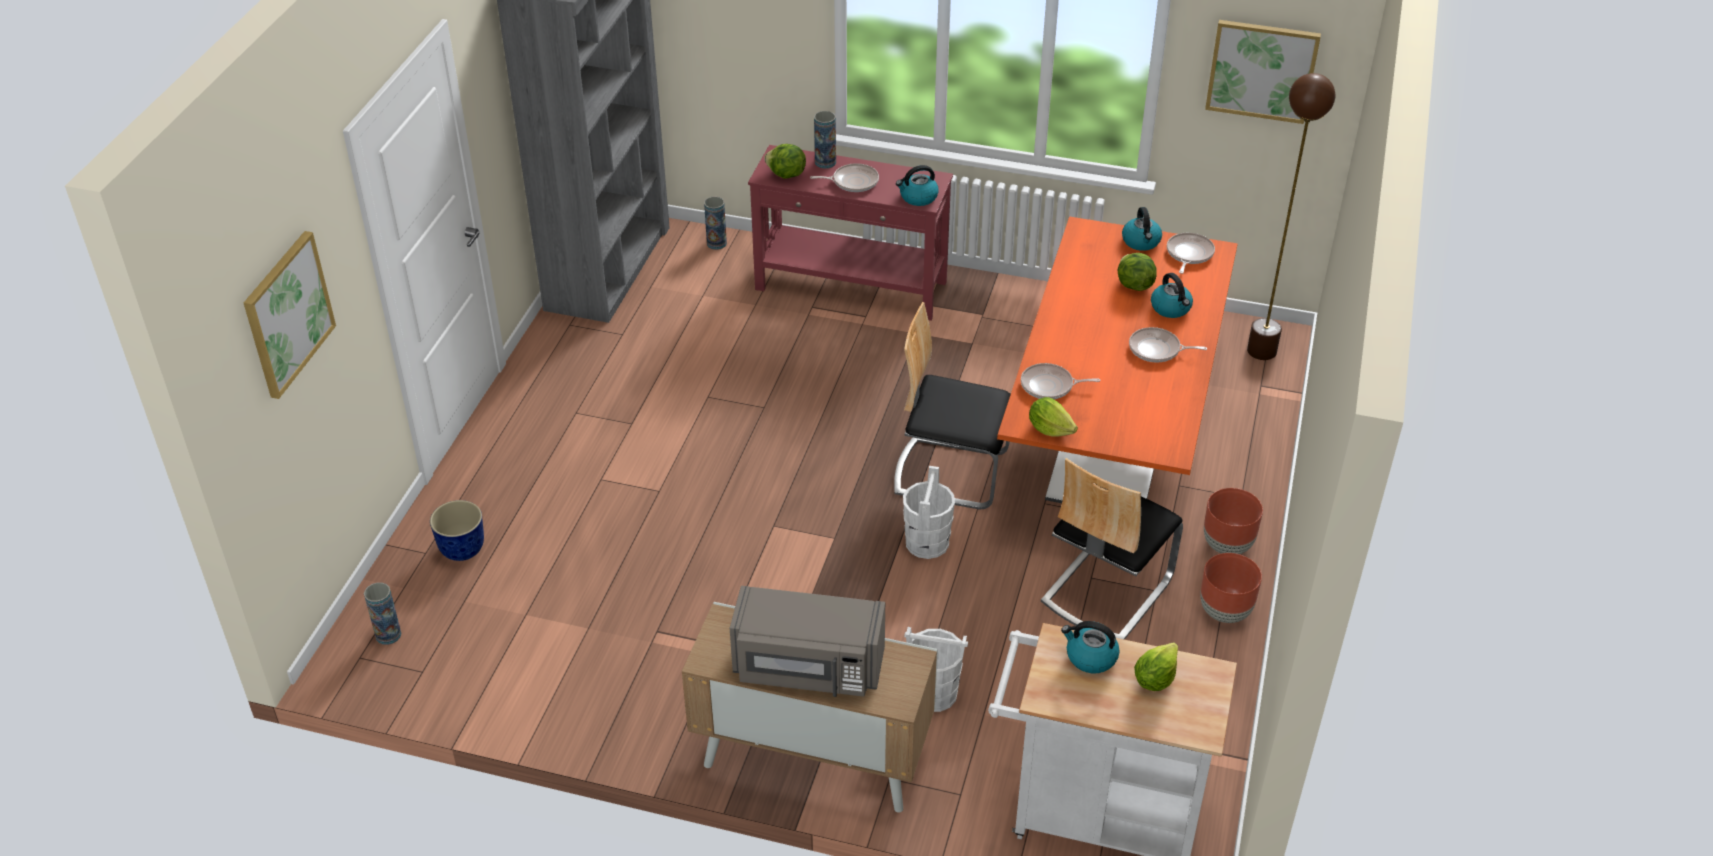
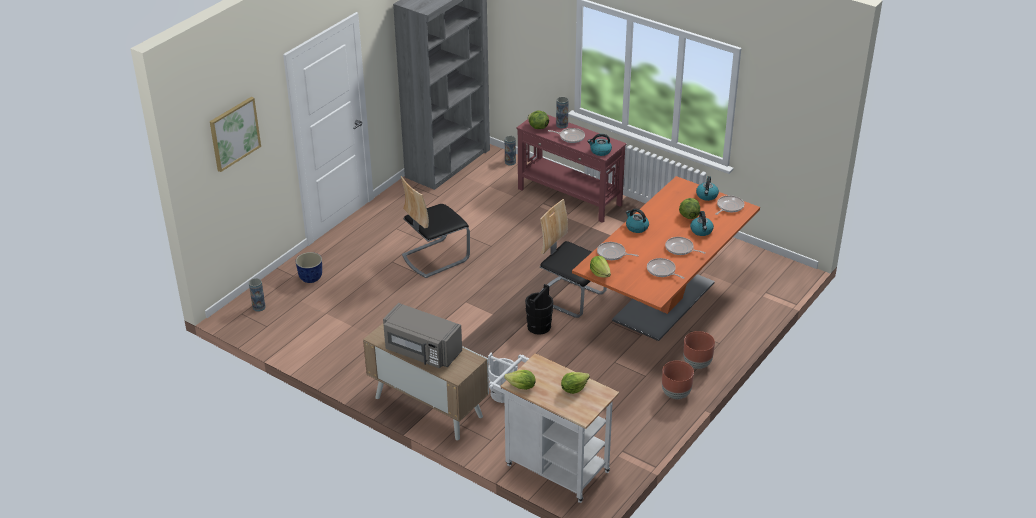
camera: 20 degrees right, 5 degrees down
(927, 543) = (538, 327): white bucket -> black bucket
(1059, 701) = (521, 387): none -> lettuce
(1090, 657) = (548, 372): kettle -> kettle (636, 227)
(1106, 590) = (619, 369): chair -> chair (435, 257)
(1151, 398) = (662, 271): none -> frying pan
(1262, 70) = (785, 112): picture -> none
(1262, 351) = (777, 275): brown floor lamp -> none

